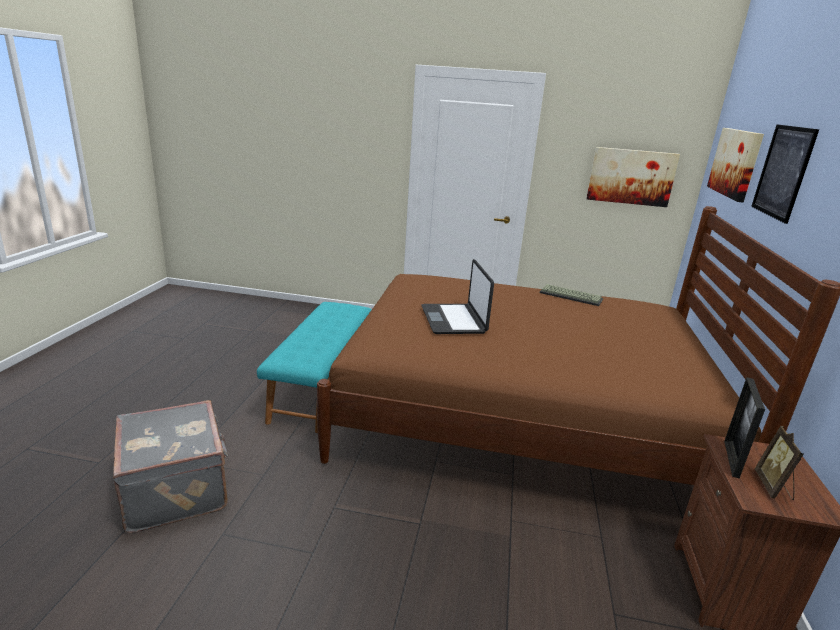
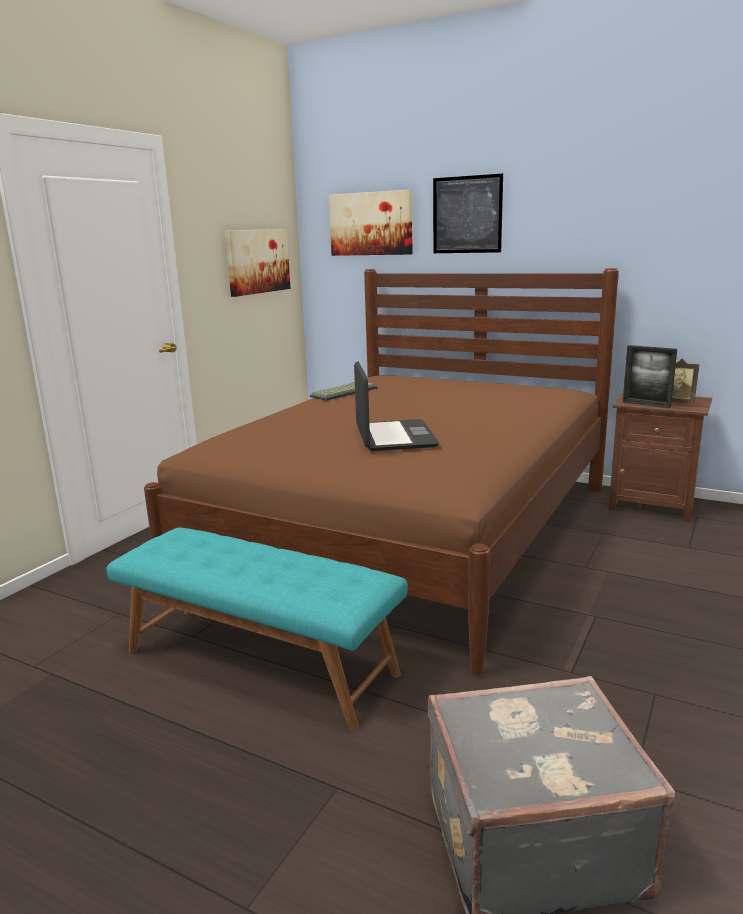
camera: 70 degrees left, 5 degrees down
(454, 320) = (394, 437): laptop -> laptop turned 105 degrees counterclockwise

